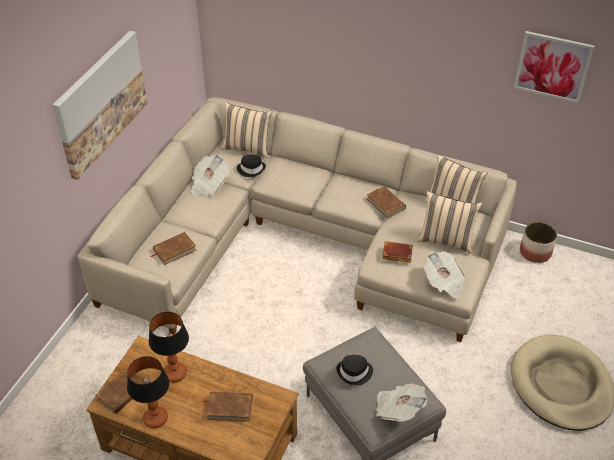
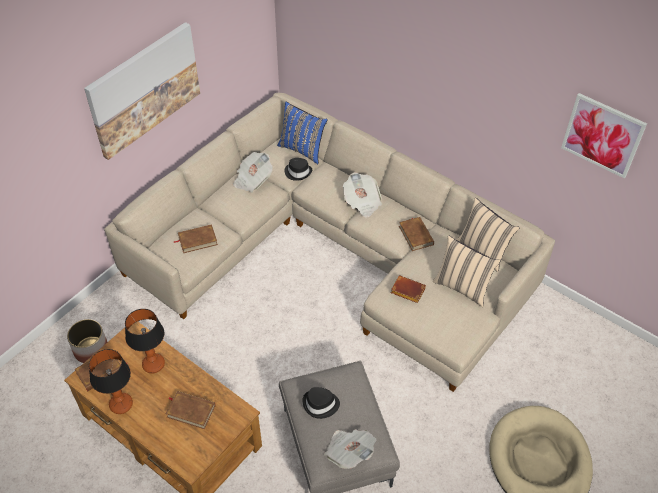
camera: 15 degrees right, 5 degrees up
(247, 148) = (302, 149): beige pillow -> blue pillow
(444, 282) = (445, 331): newspaper -> newspaper (362, 202)
(535, 252) = (565, 314): planter -> planter (91, 350)

